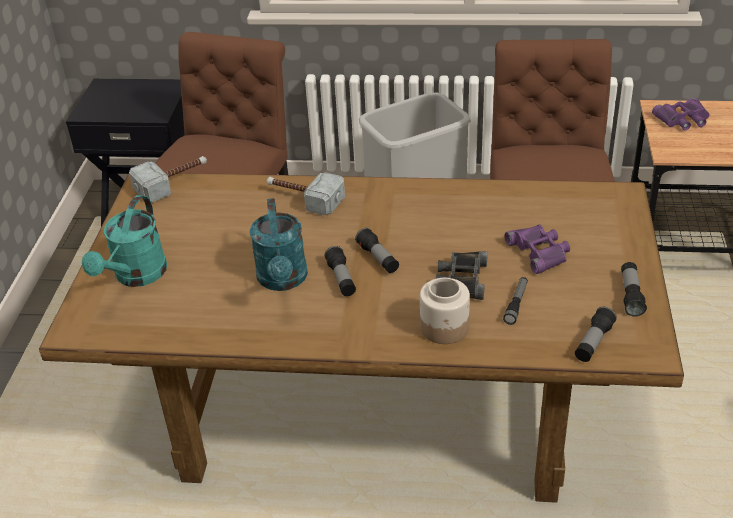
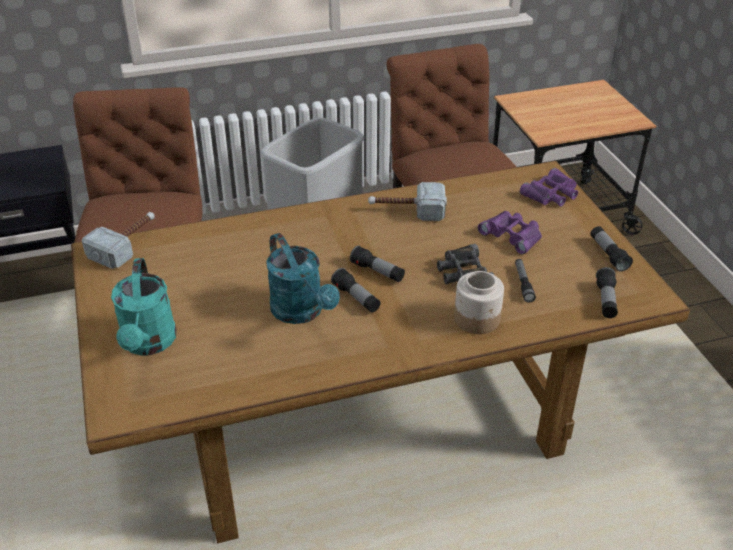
camera: 25 degrees left, 0 degrees up
(303, 198) = (271, 233): hammer -> hammer (406, 210)
(683, 119) = (538, 106): purple binoculars -> purple binoculars (551, 194)

